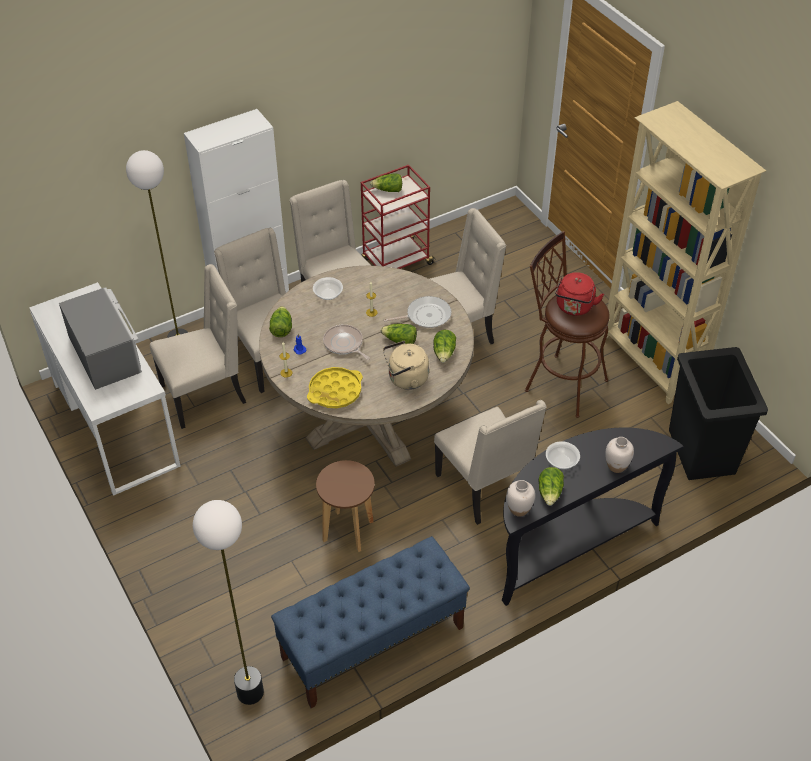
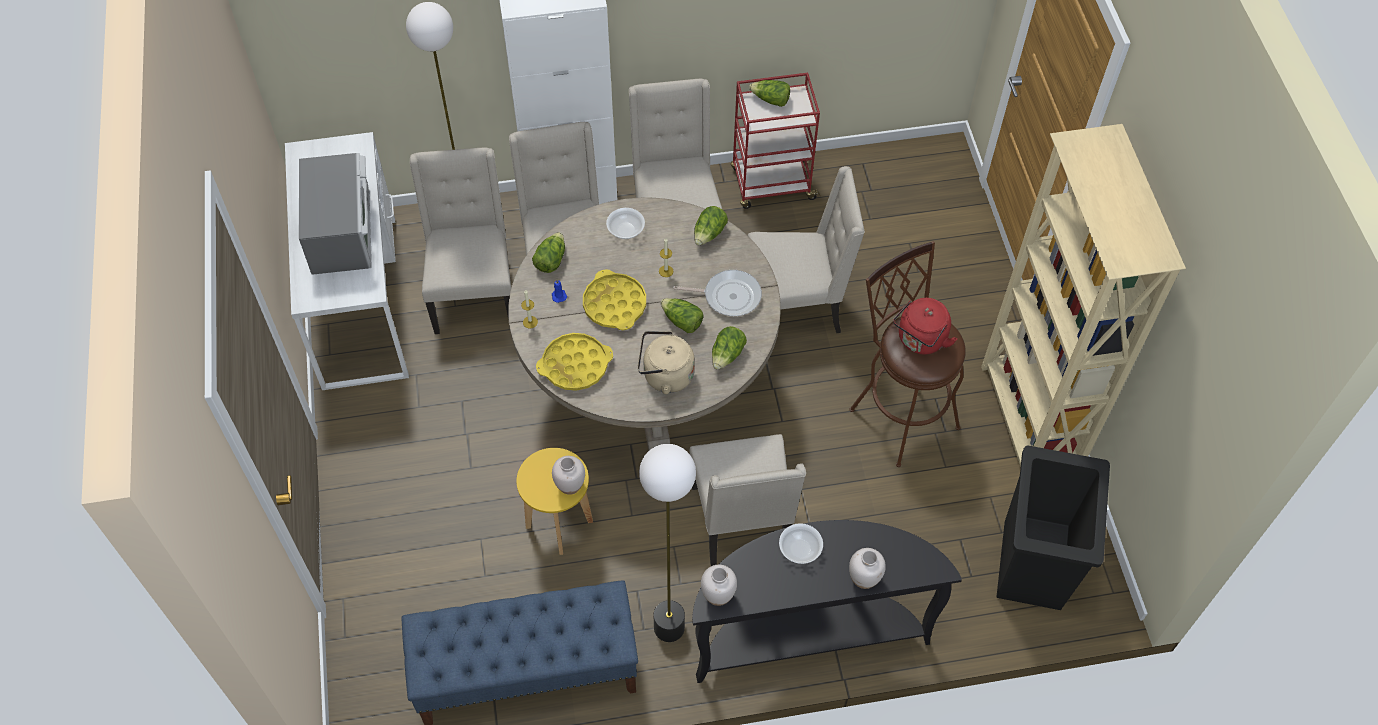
camera: 20 degrees right, 10 degrees up
(205, 394) = (473, 294): beige chair -> beige chair turned 90 degrees counterclockwise
(249, 692) = (369, 683): floor lamp -> floor lamp (668, 627)
(344, 344) = (614, 304): frying pan -> yellow tray
(348, 531) = (559, 524): brown stool -> yellow stool
(360, 483) = (569, 485): none -> white vase
(550, 493) = (766, 586): lettuce -> lettuce (709, 233)

